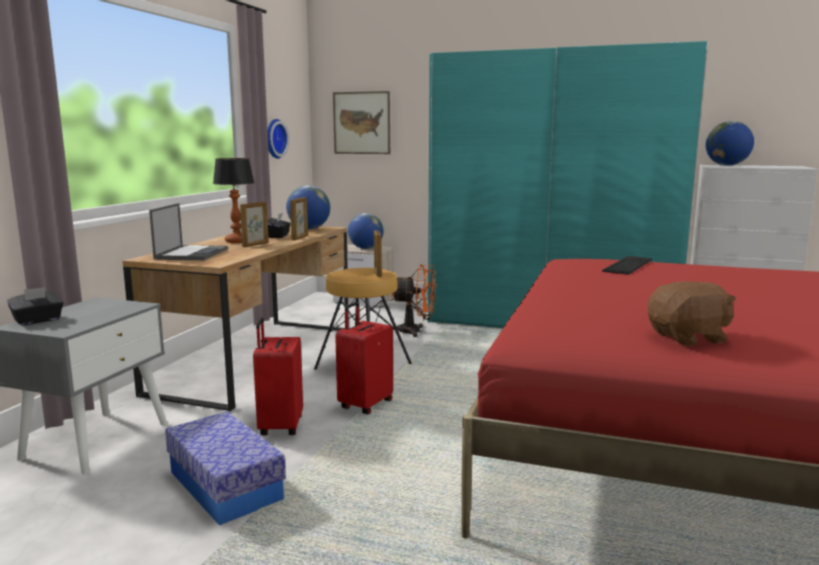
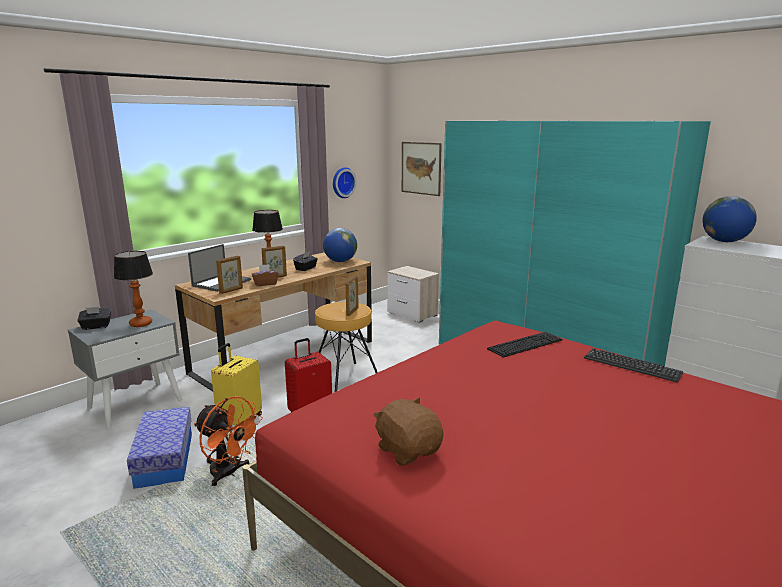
camera: 25 degrees right, 5 degrees up
(110, 310) = (141, 324): none -> table lamp
(255, 250) = (265, 284): none -> brown tissue box
(279, 427) = (239, 420): red suitcase -> yellow suitcase
(300, 238) = (316, 272): picture frame -> picture frame (231, 290)
(366, 248) = (414, 272): globe -> none
(415, 331) = (419, 352): orange fan -> orange fan (229, 473)
(689, 338) = (408, 450): brown plush toy -> brown plush toy turned 135 degrees counterclockwise
(738, 267) = (631, 365): none -> keyboard

